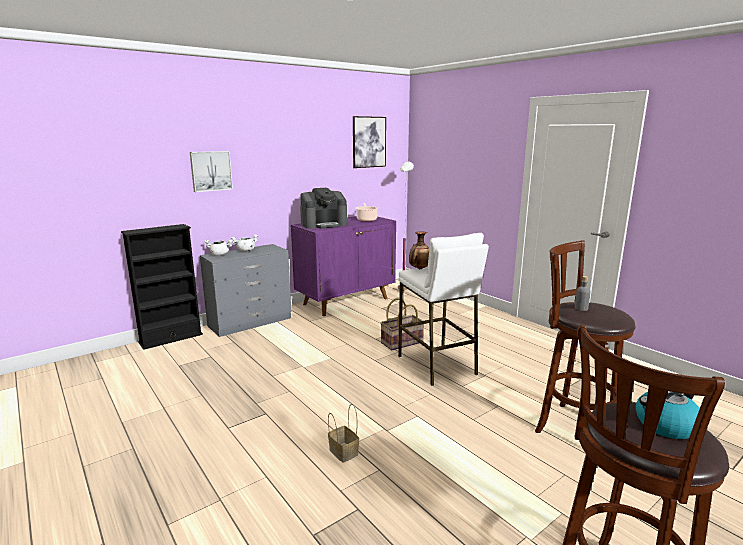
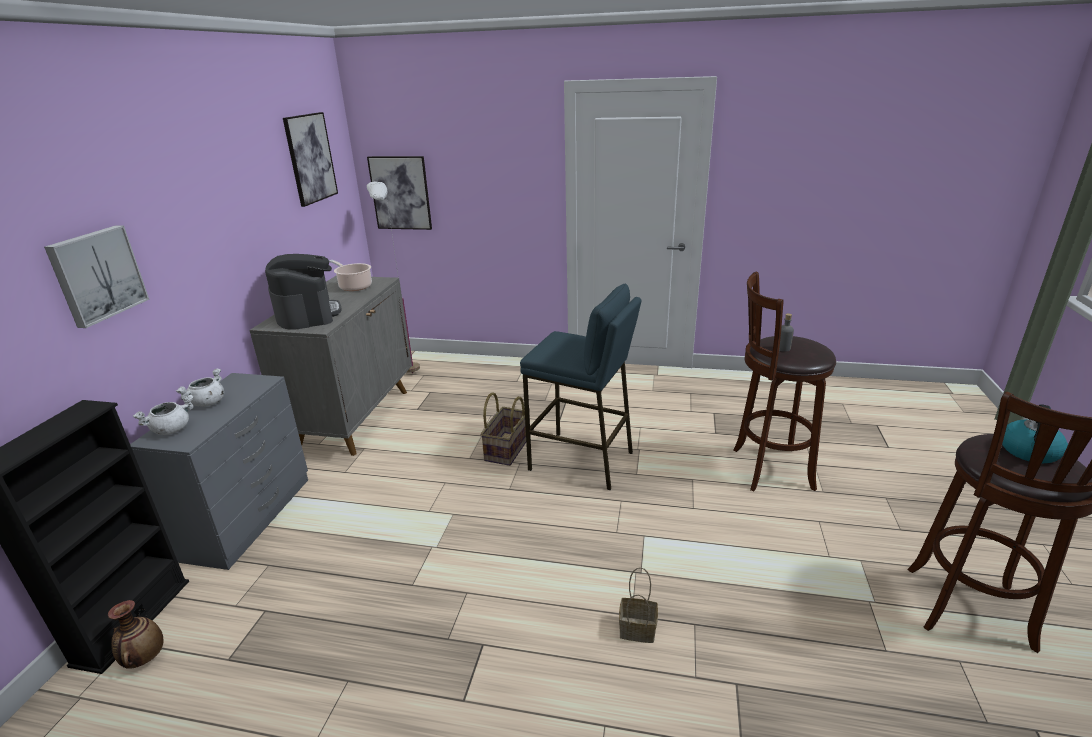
camera: 40 degrees left, 10 degrees up
(324, 224) = (308, 314): coffee machine -> coffee machine turned 45 degrees counterclockwise
(346, 301) = (355, 418): purple cabinet -> grey cabinet
(419, 269) = (544, 349): vase -> vase (144, 658)
(427, 172) = (400, 193): none -> picture
(437, 365) = (581, 461): white stool -> blue stool

